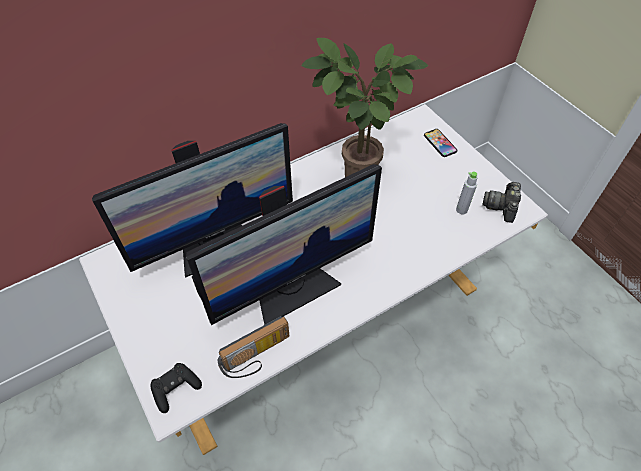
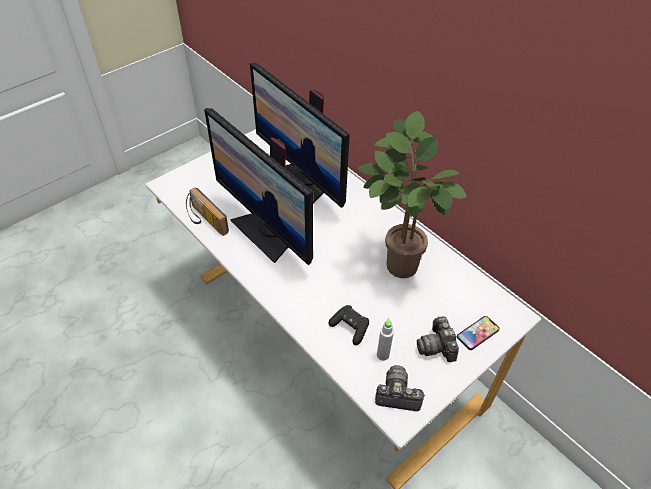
camera: 80 degrees right, 5 degrees down
(176, 389) = (179, 184): black game controller -> black game controller (350, 328)
(452, 171) = (437, 346): none -> camera

